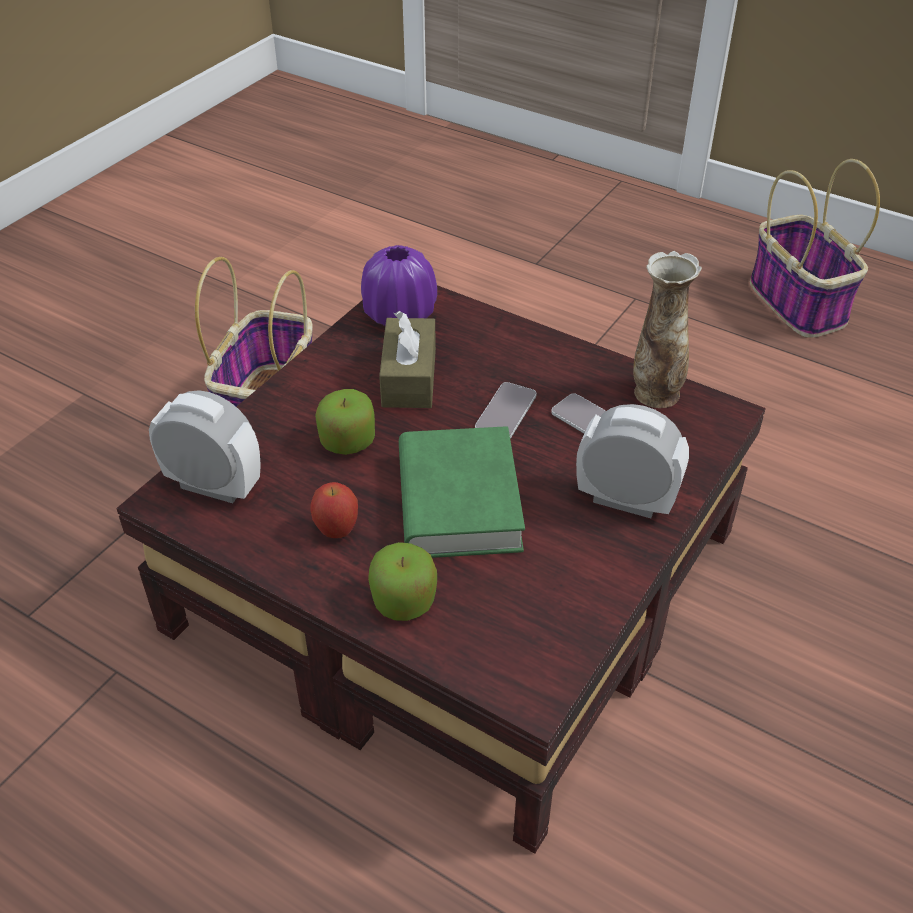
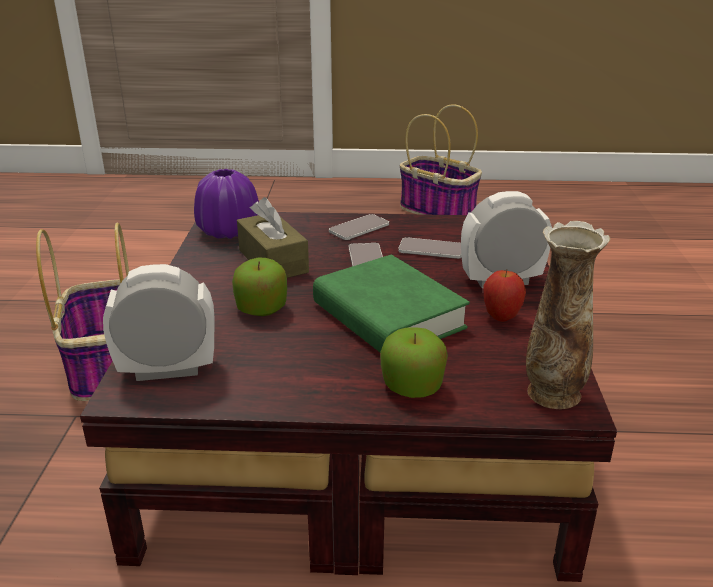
camera: 30 degrees left, 15 degrees down
(337, 530) = (310, 362): apple -> apple (501, 317)
(540, 358) = (359, 228): none -> phone
(655, 393) = (455, 226): vase -> vase (552, 394)

